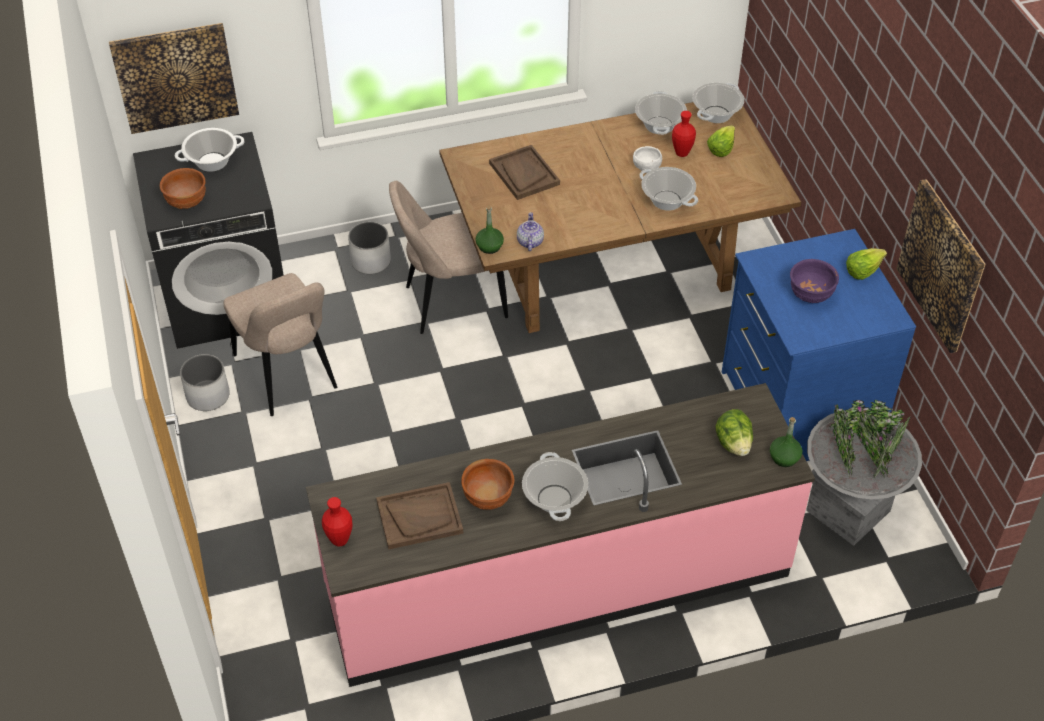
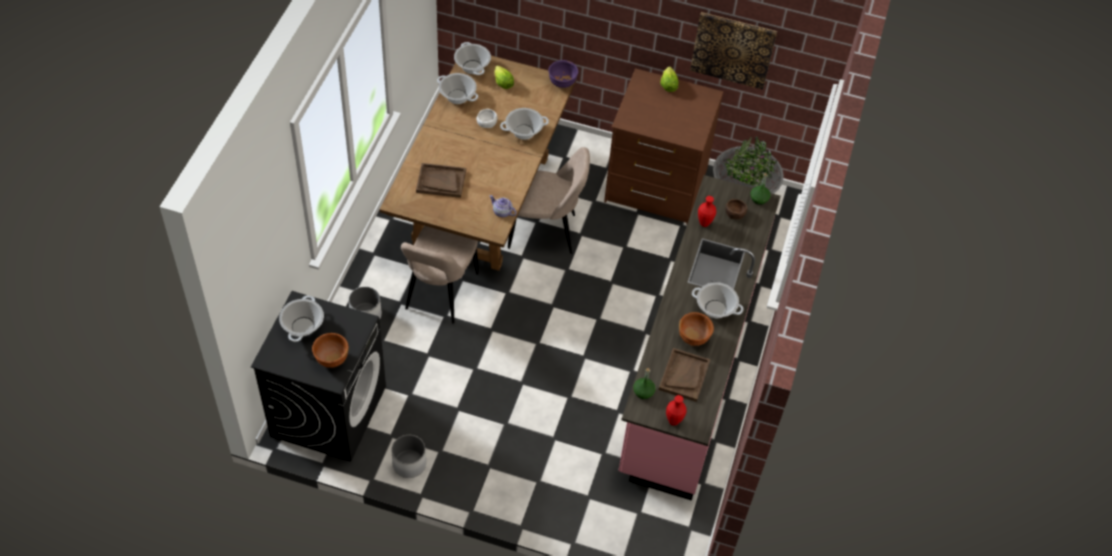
camera: 60 degrees left, 5 degrees up
(175, 77) = (258, 291): picture -> none
(287, 375) = (428, 411): beige chair -> beige chair (545, 232)
(489, 246) = (489, 232): green bottle -> green bottle (643, 392)
(682, 153) = (490, 101): red vase -> red vase (704, 223)
(733, 443) = (734, 213): lettuce -> brown bowl
(797, 407) = (655, 186): blue dresser -> brown dresser
(810, 295) = (668, 116): purple bowl -> purple bowl (562, 83)

